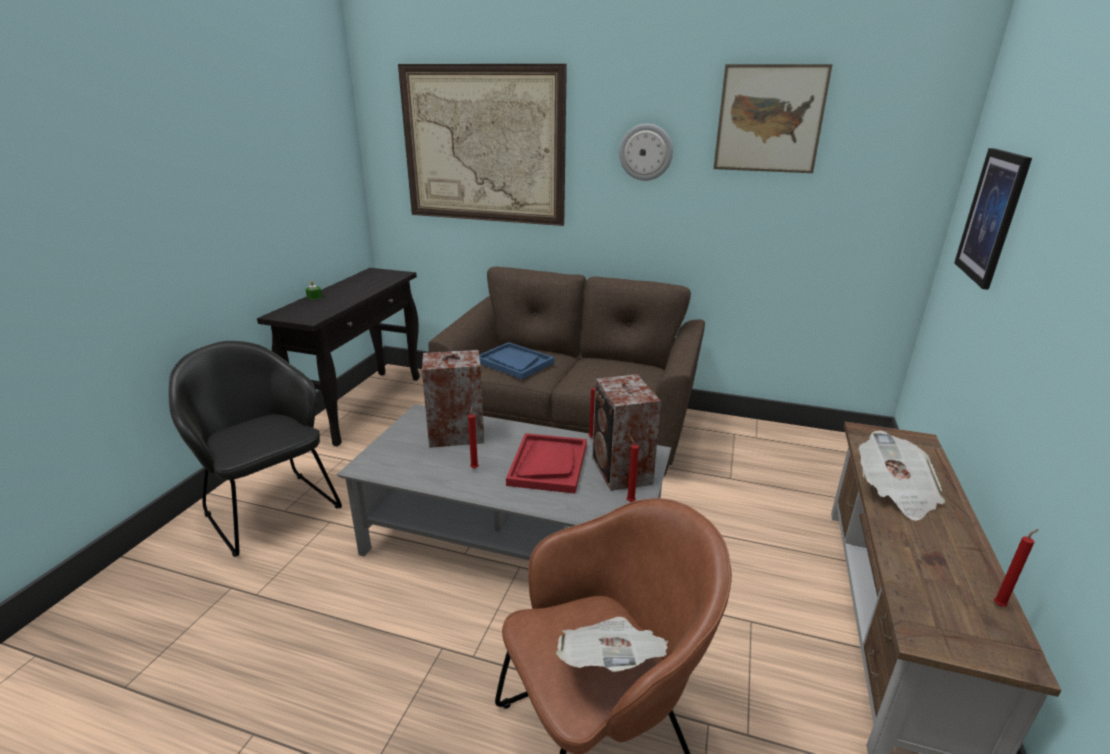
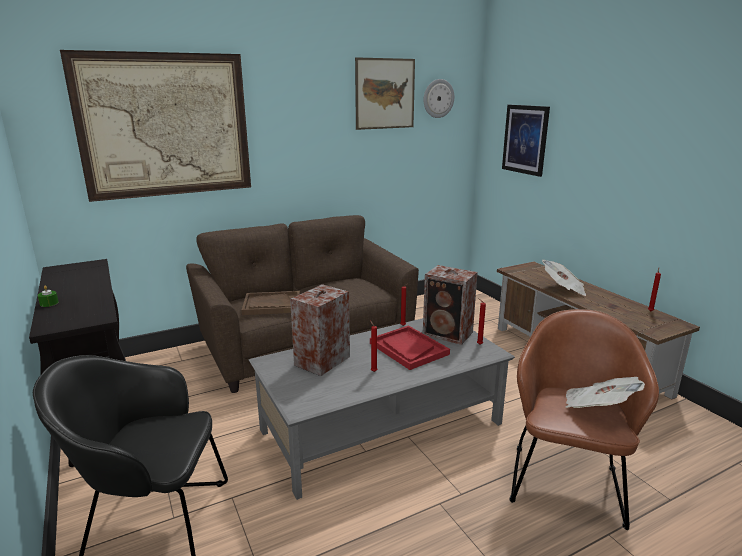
camera: 45 degrees left, 5 degrees down
(514, 362) = (272, 305): blue tray -> brown tray
(646, 152) = (309, 121): wall clock -> wall clock (438, 98)

